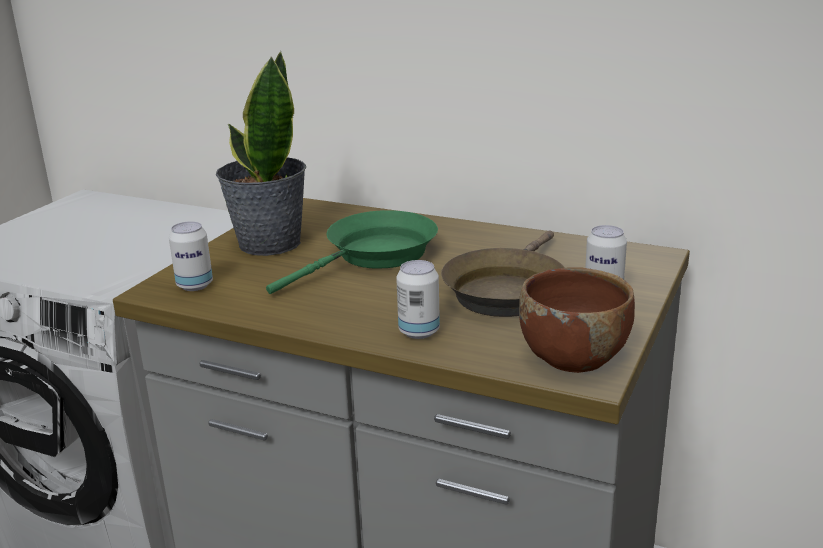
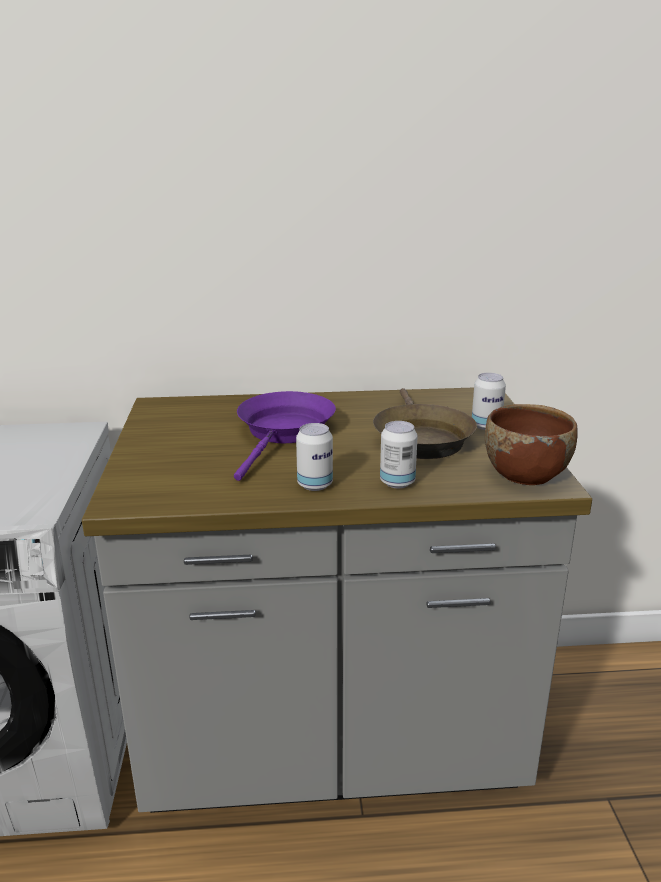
camera: 30 degrees left, 0 degrees up
(195, 285) = (153, 489): can -> can (315, 485)
(268, 243) = (175, 440): potted plant -> none
(375, 256) = (284, 432): green frying pan -> purple frying pan

